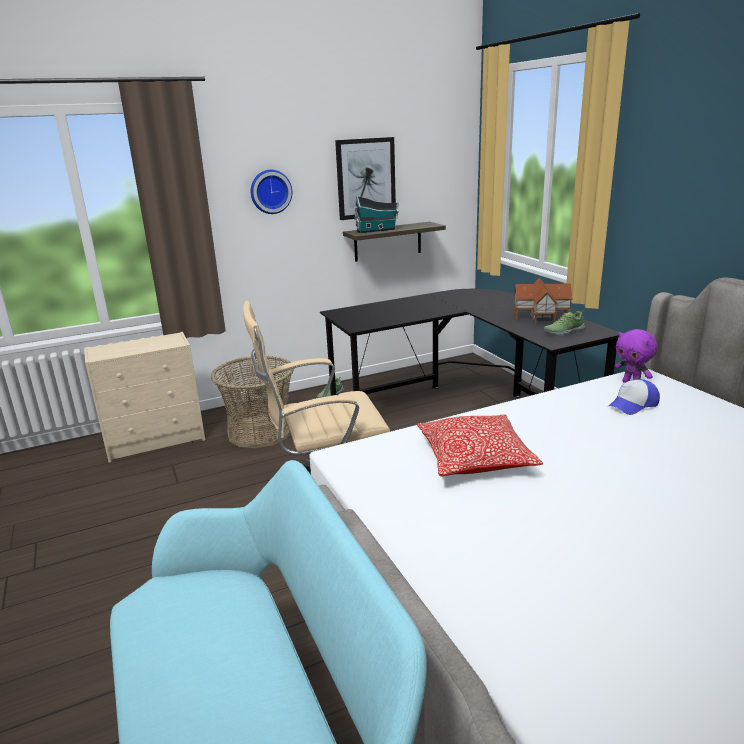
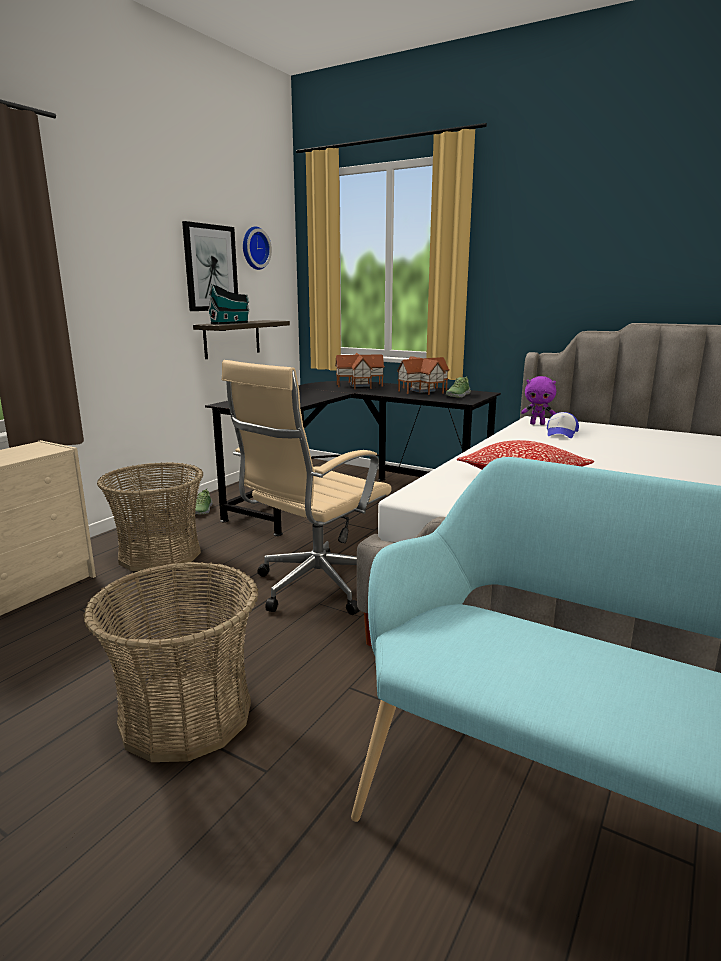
camera: 35 degrees left, 5 degrees down
(143, 573) = (186, 715): none -> basket
(270, 191) = (121, 270): wall clock -> wall clock (254, 248)
(492, 299) = (358, 385): none -> toy house

